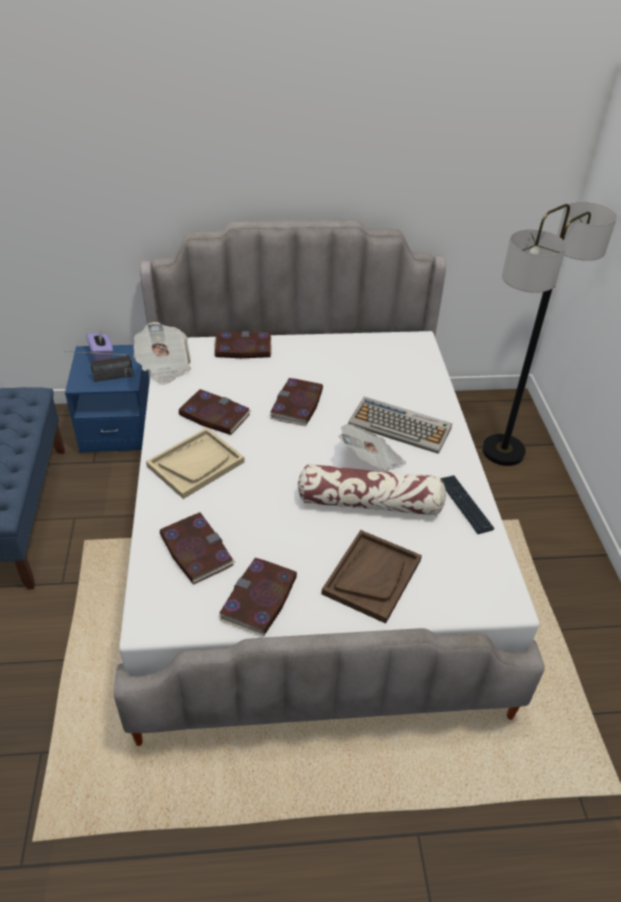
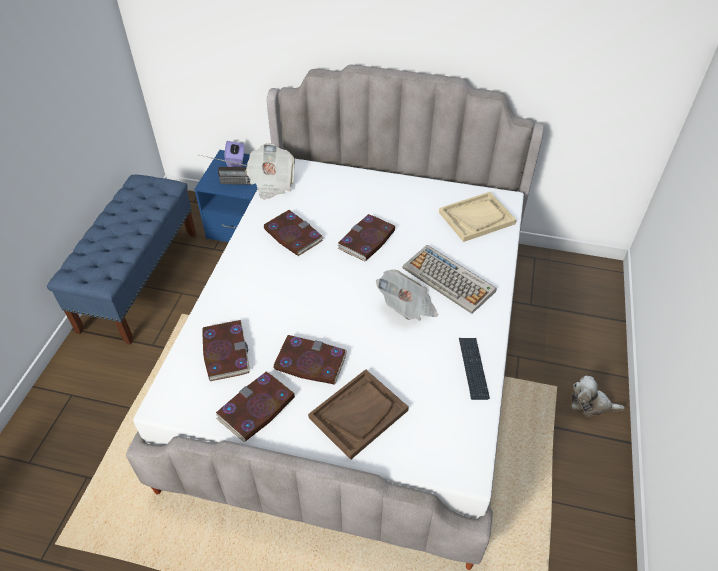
camera: 20 degrees right, 5 degrees up
(196, 464) = (258, 276): beige tray -> beige tray (476, 218)
(243, 348) = (344, 178): book -> book (310, 362)
(370, 502) = (388, 345): pillow -> none
(503, 451) = (571, 317): floor lamp -> none
(556, 528) = (591, 404): none -> plush toy

